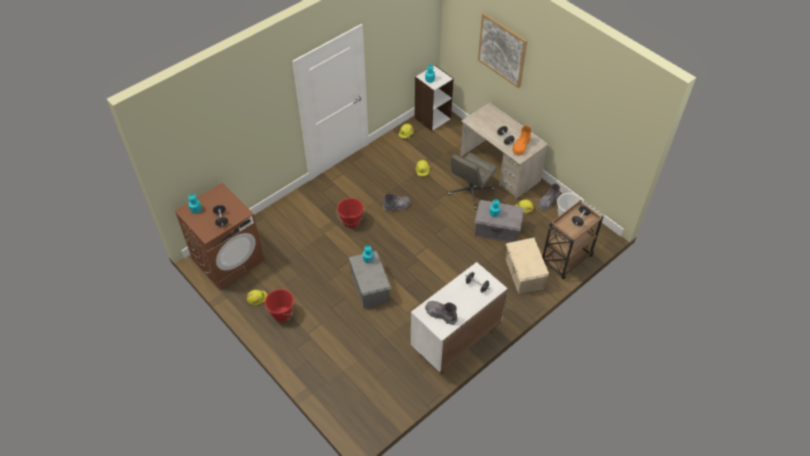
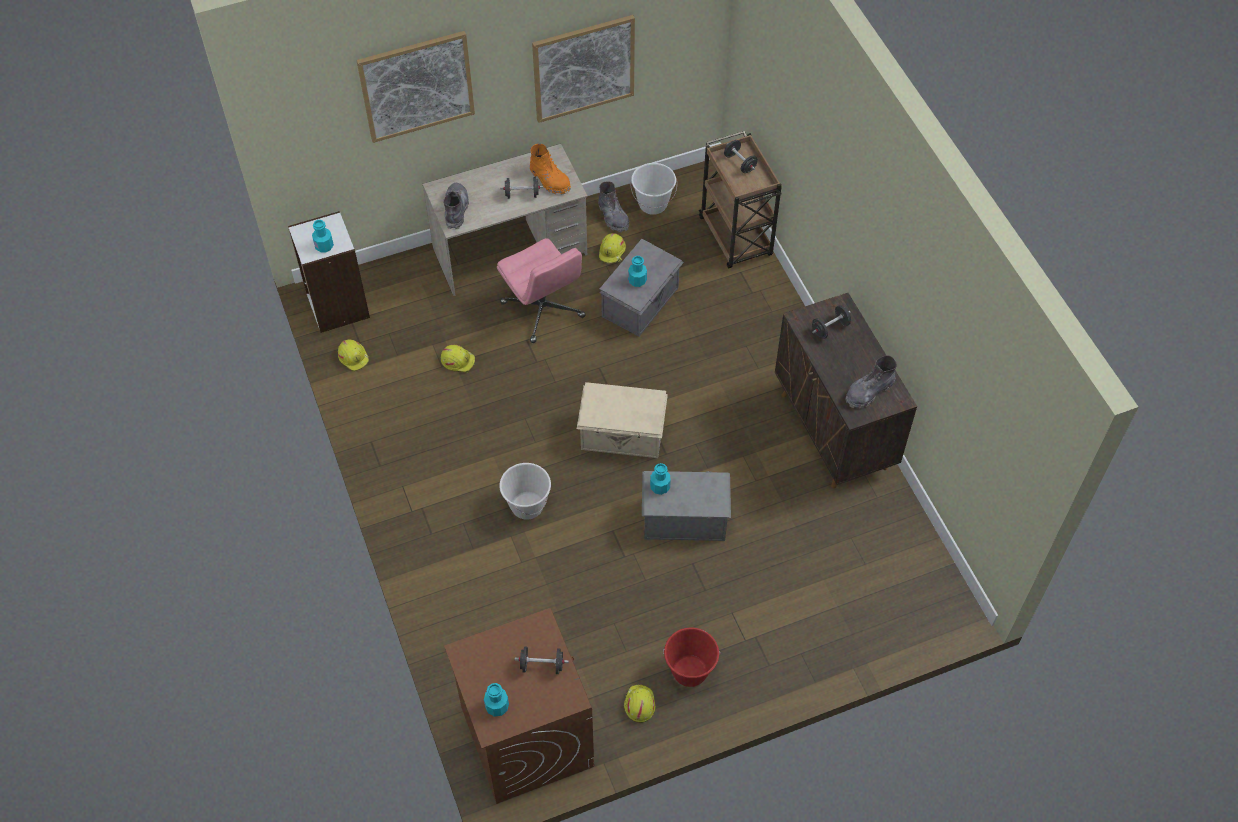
camera: 70 degrees left, 5 degrees up
(351, 222) = (527, 506): red bucket -> white bucket
(397, 206) = (523, 425): grey boot -> grey boot (456, 209)
(455, 341) = (834, 432): white cabinet -> brown cabinet
(470, 192) = (543, 310): grey office chair -> pink office chair
(523, 274) = (741, 299): beige storage box -> beige storage box (622, 435)
(571, 114) = (583, 68): none -> picture

